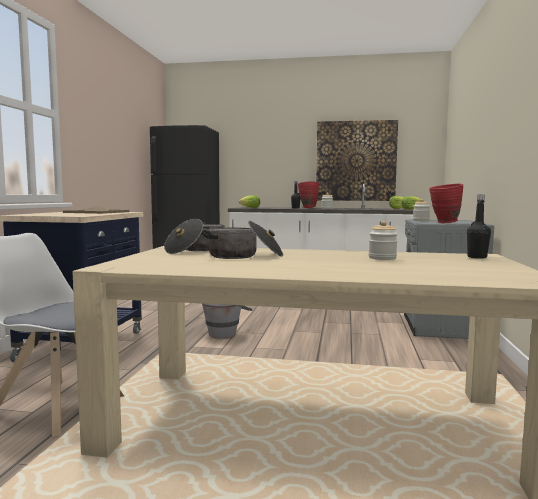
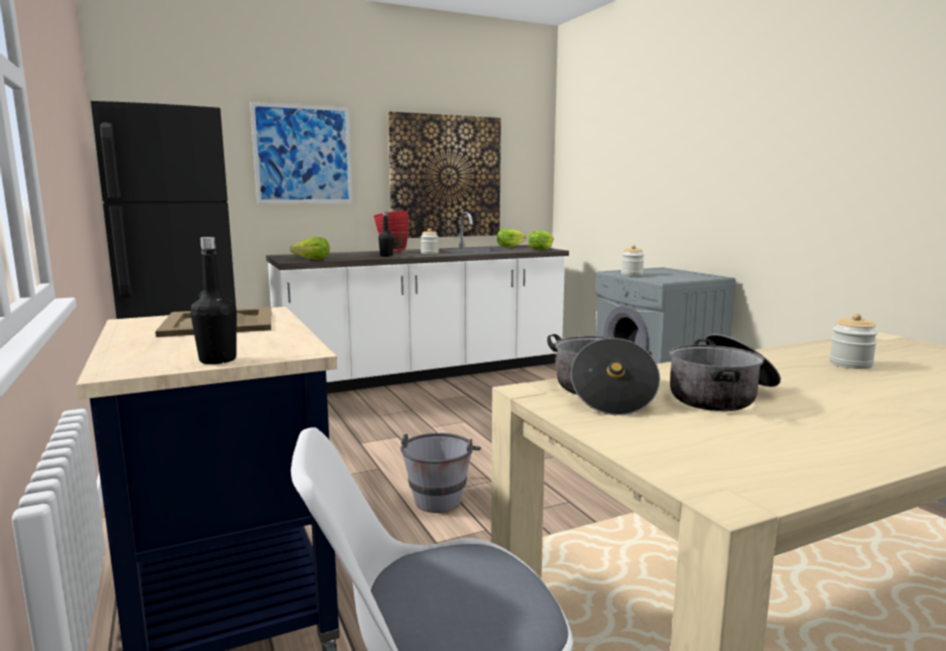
camera: 35 degrees left, 5 degrees up
(265, 150) = (303, 154): none -> picture
(444, 223) = (673, 277): red vase -> none
(477, 257) = (898, 343): black bottle -> black bottle (218, 360)

